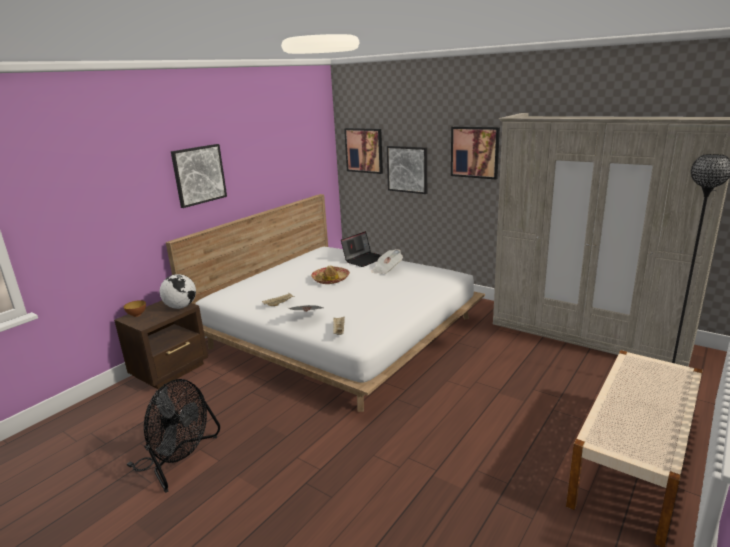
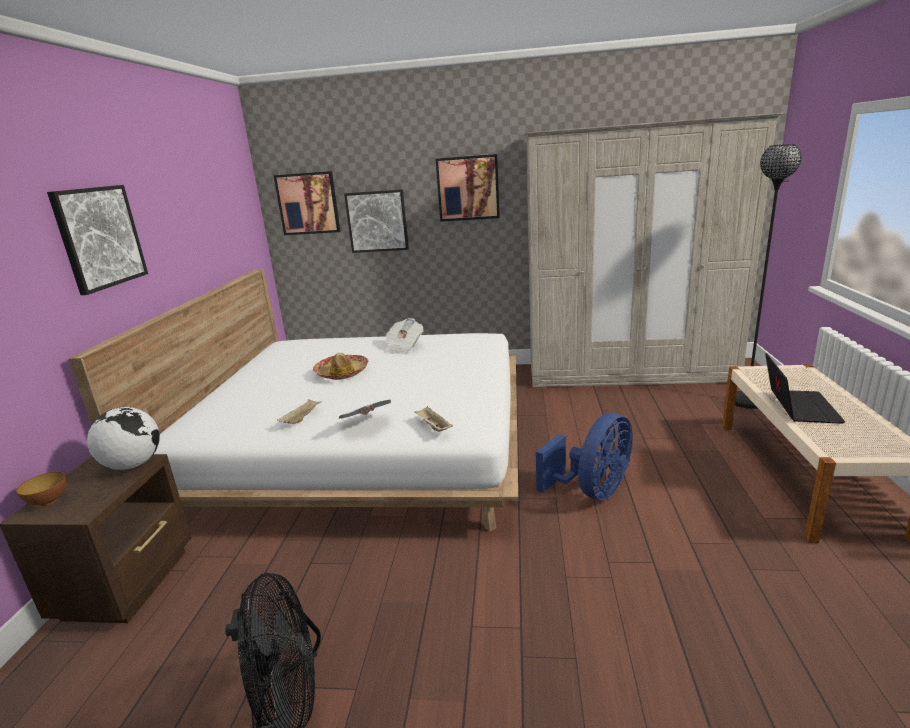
camera: 30 degrees left, 0 degrees up
(364, 259) = (358, 342): laptop -> laptop (797, 406)
(449, 412) = (593, 491): none -> blue fan

